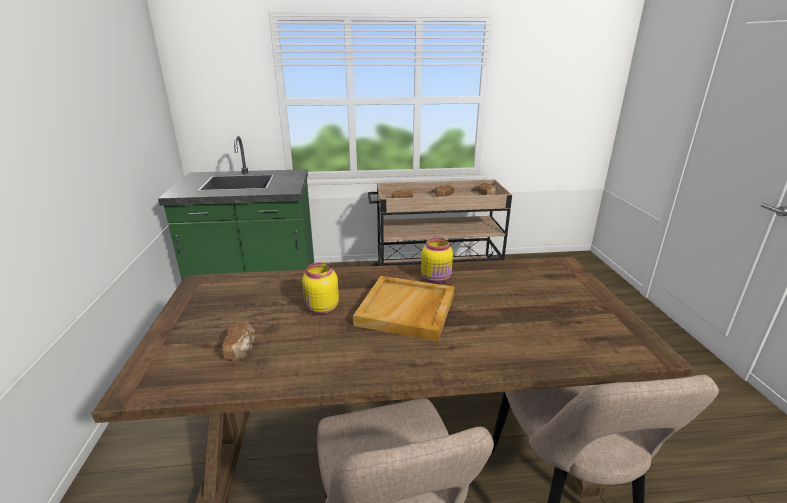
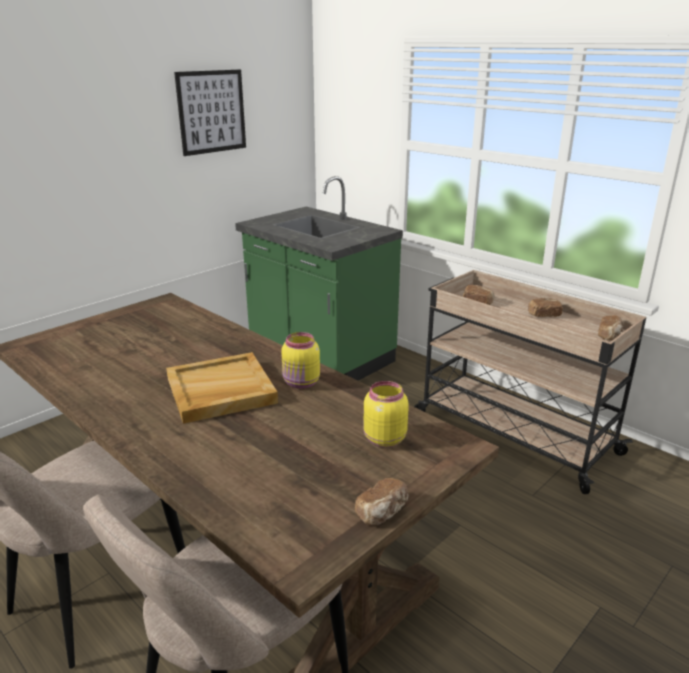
camera: 50 degrees right, 0 degrees up
(107, 85) = (211, 112): none -> picture
(241, 349) = (92, 354): bread -> bread (383, 513)
(321, 308) = (179, 356): yellow jar -> yellow jar (383, 439)

